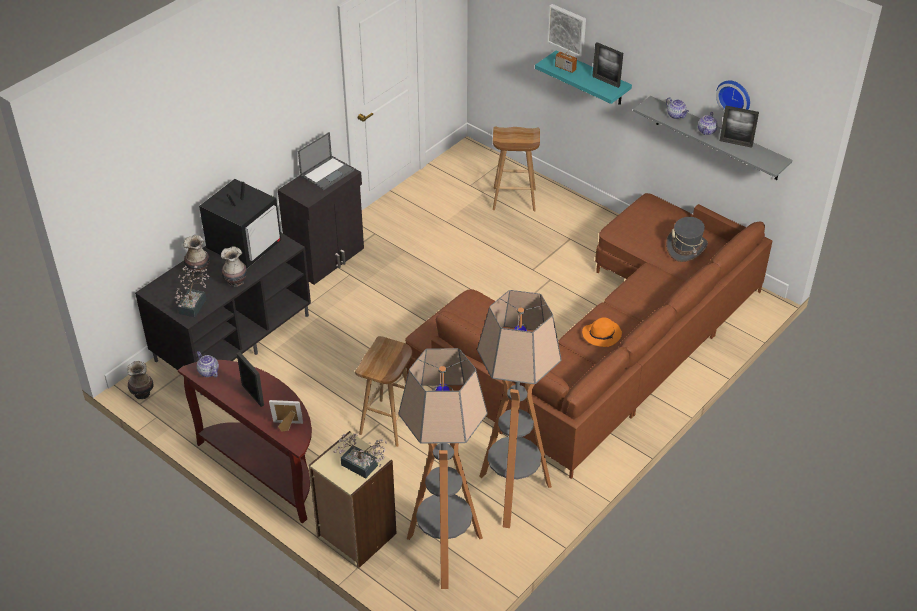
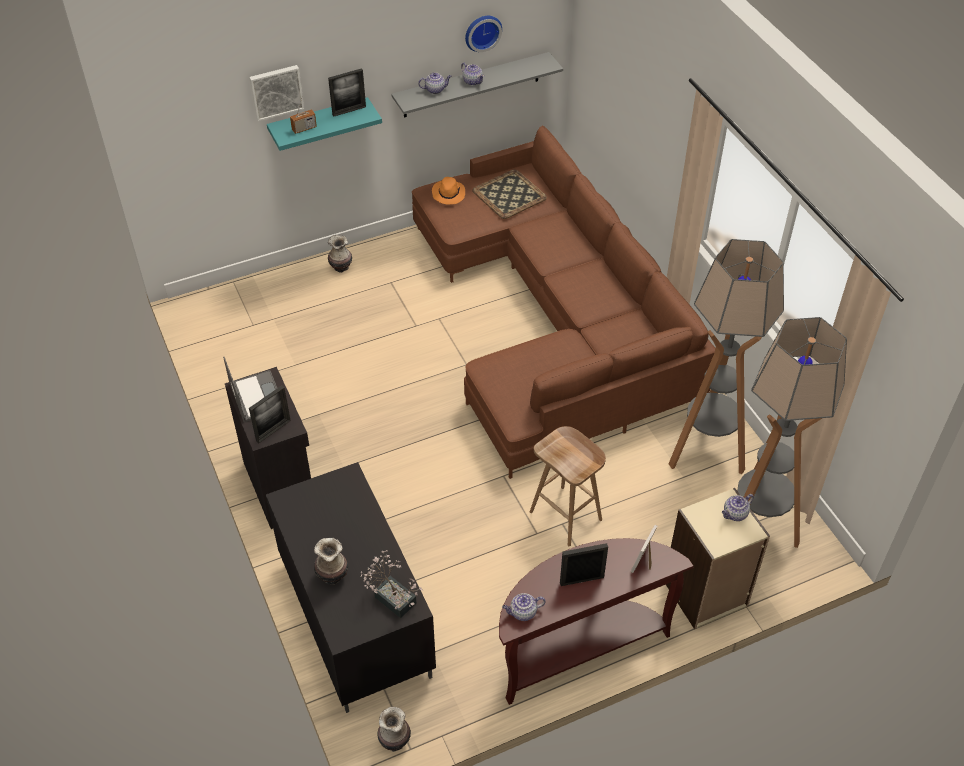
camera: 65 degrees left, 5 degrees up
(236, 282) = (378, 544): vase -> vase (341, 267)
(245, 246) = (320, 517): television -> none
(362, 467) = (735, 514): potted plant -> teapot
(513, 199) = (302, 300): brown stool -> none
(602, 334) = (591, 293): orange hat -> orange hat (448, 194)
(686, 247) = (510, 194): grey hat -> tray
(736, 143) = (503, 72): picture frame -> picture frame (273, 430)

